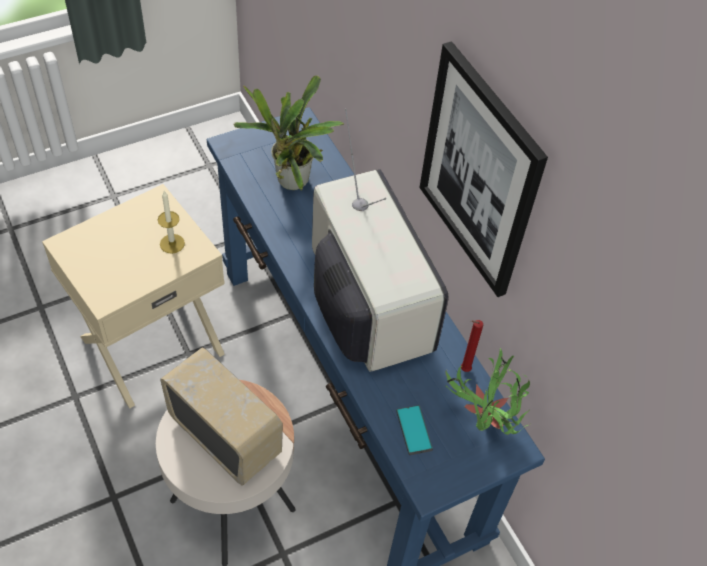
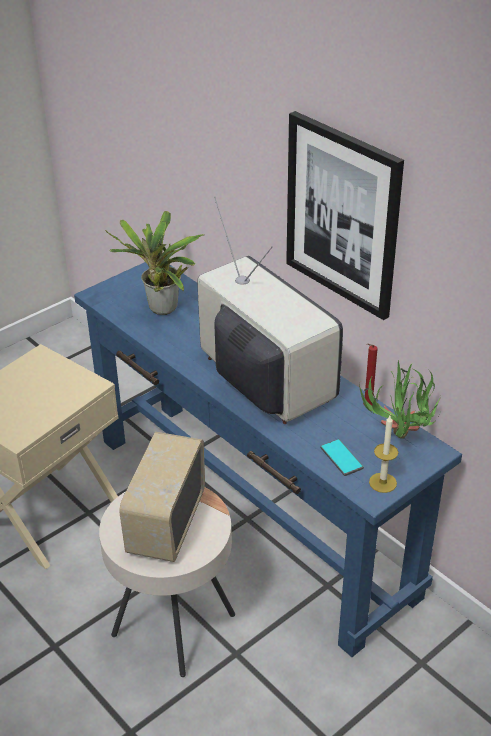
camera: 10 degrees left, 15 degrees down
(172, 243) = (65, 384): candle -> candle (382, 482)
(226, 435) = (165, 523): radio -> radio turned 105 degrees counterclockwise

